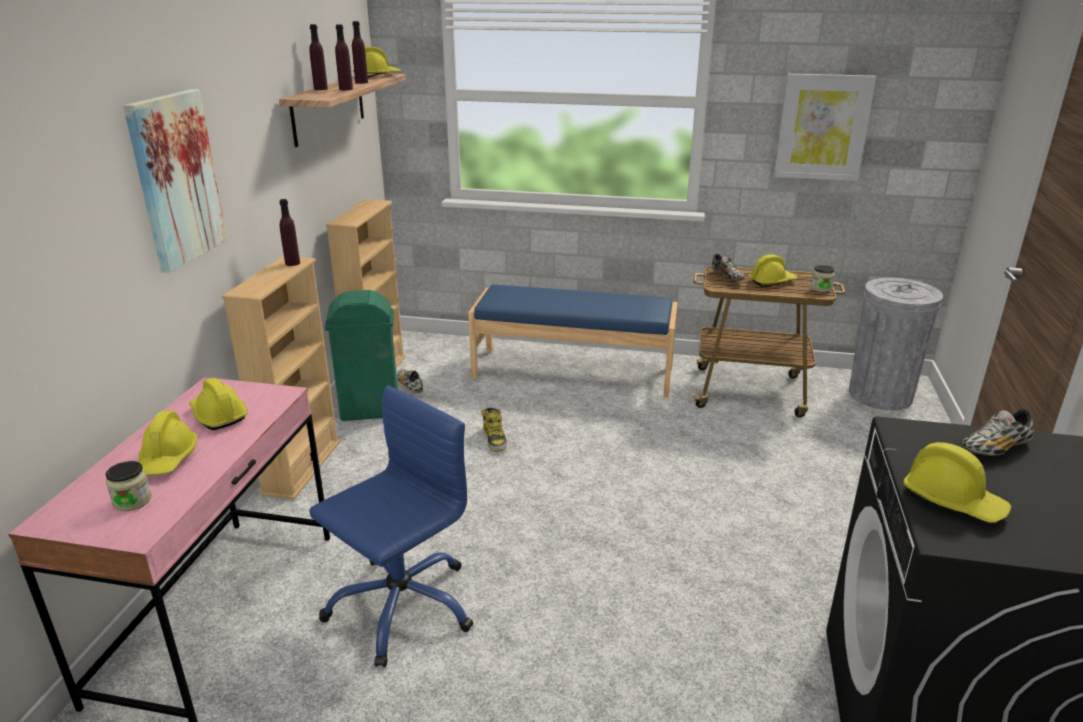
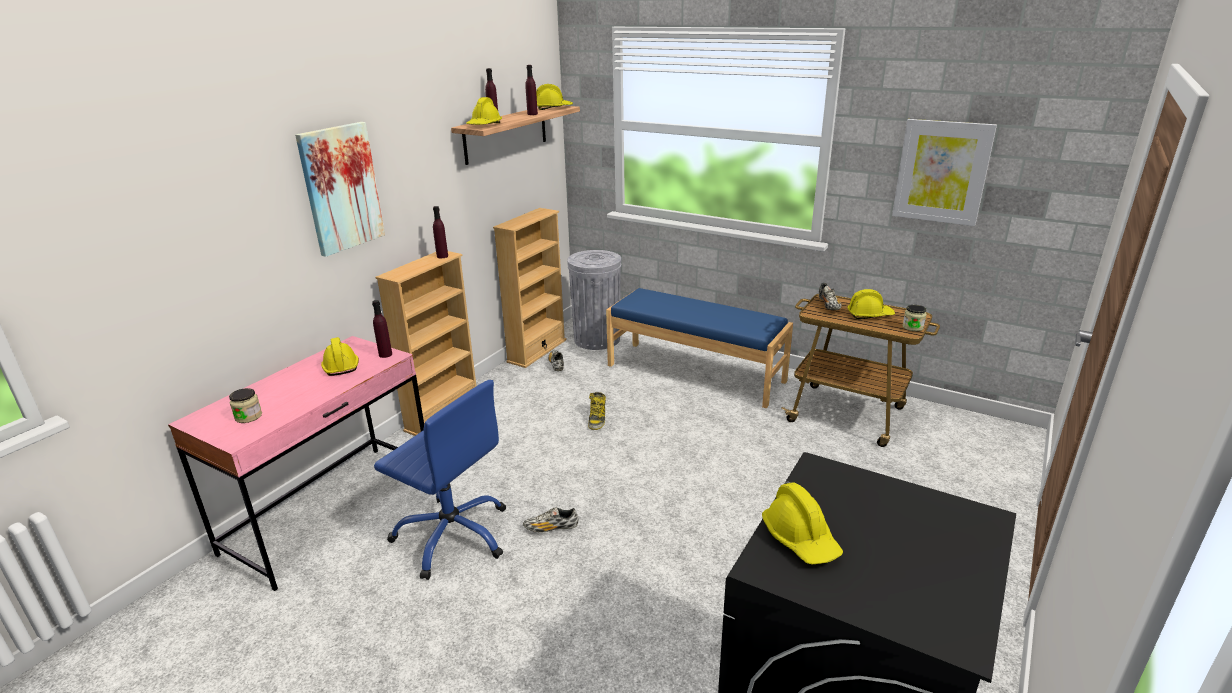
camera: 20 degrees right, 0 degrees up
(167, 459) = (288, 392): yellow hard hat -> yellow hard hat (484, 125)
(346, 89) = (511, 120): purple bottle -> purple bottle (385, 354)
(371, 411) = (516, 380): green trash can -> none
(401, 606) = (453, 535): blue office chair -> blue office chair turned 60 degrees clockwise
(880, 395) = (980, 439): grey trash can -> grey trash can (597, 339)
(994, 448) = (890, 501): shoe -> shoe (551, 528)

